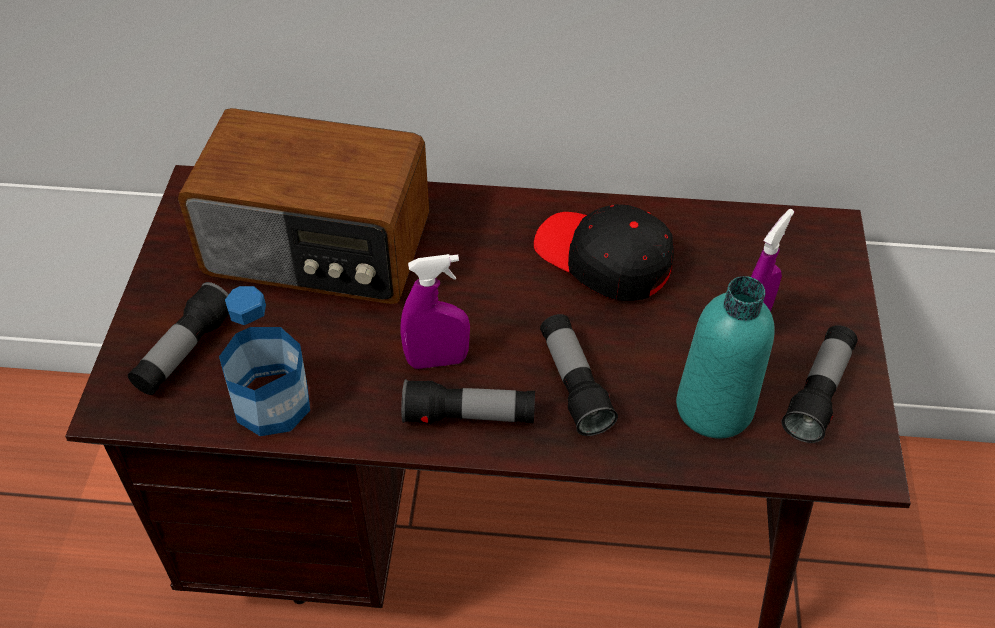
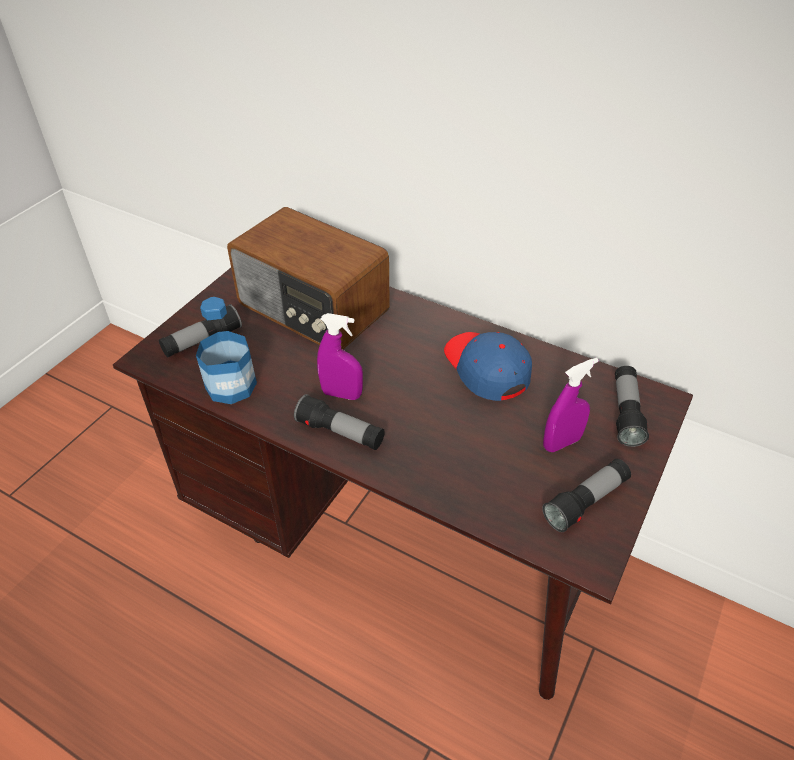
camera: 25 degrees right, 5 degrees down
(574, 384) = (418, 437): flashlight -> flashlight (626, 413)
(603, 259) = (486, 369): black cap -> blue cap
(714, 407) = (504, 485): turquoise bottle -> none

